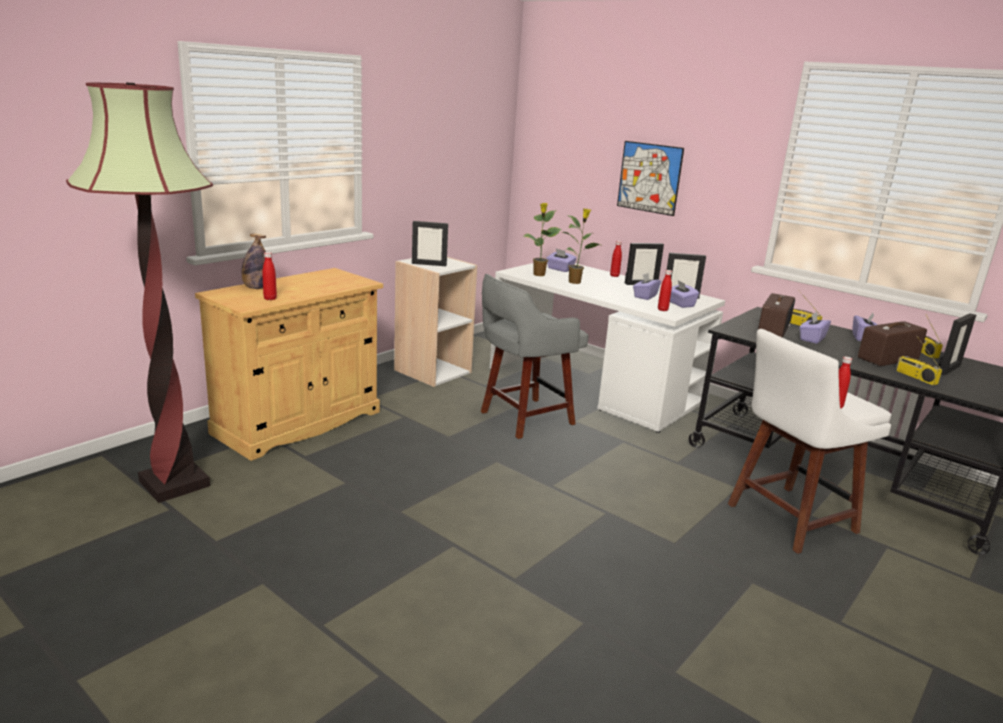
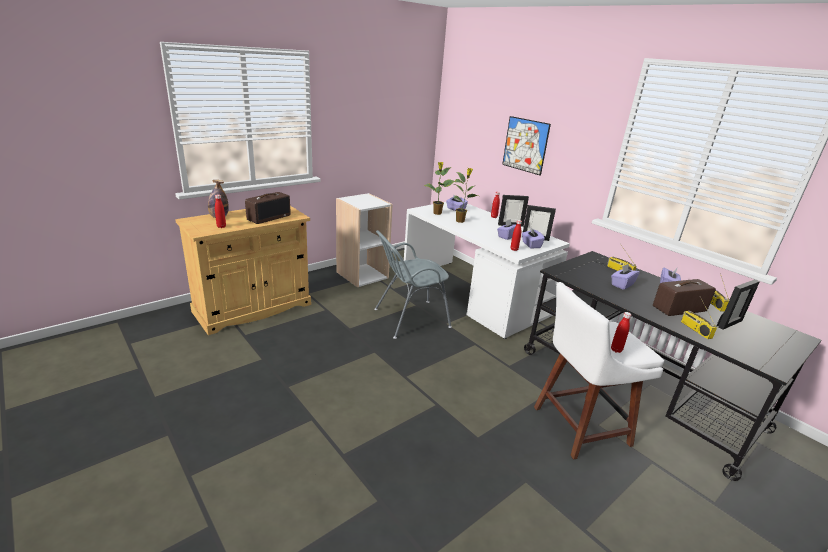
camera: 10 degrees right, 5 degrees up
(175, 483) = (151, 348): floor lamp -> none
(429, 264) = (358, 202): picture frame -> none
(523, 419) = (409, 318): grey stool -> grey chair
(772, 329) = (593, 273): radio -> radio (269, 217)

